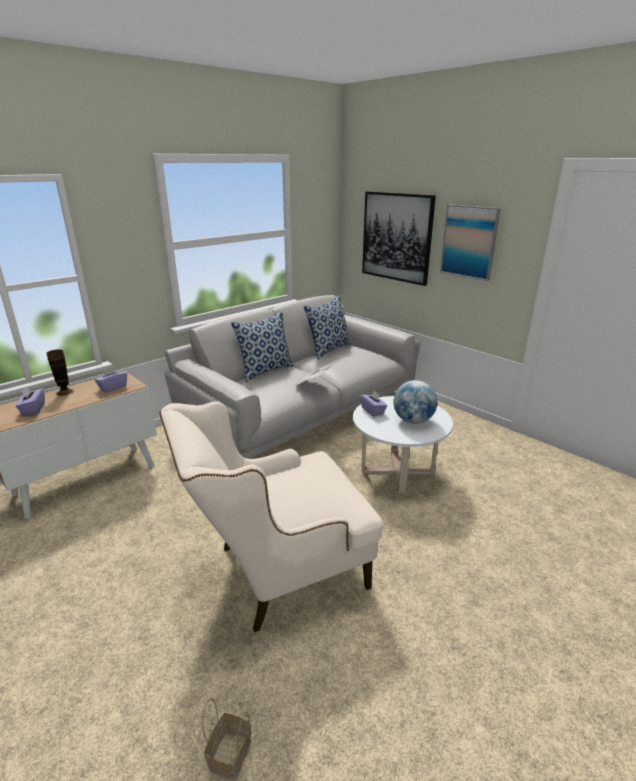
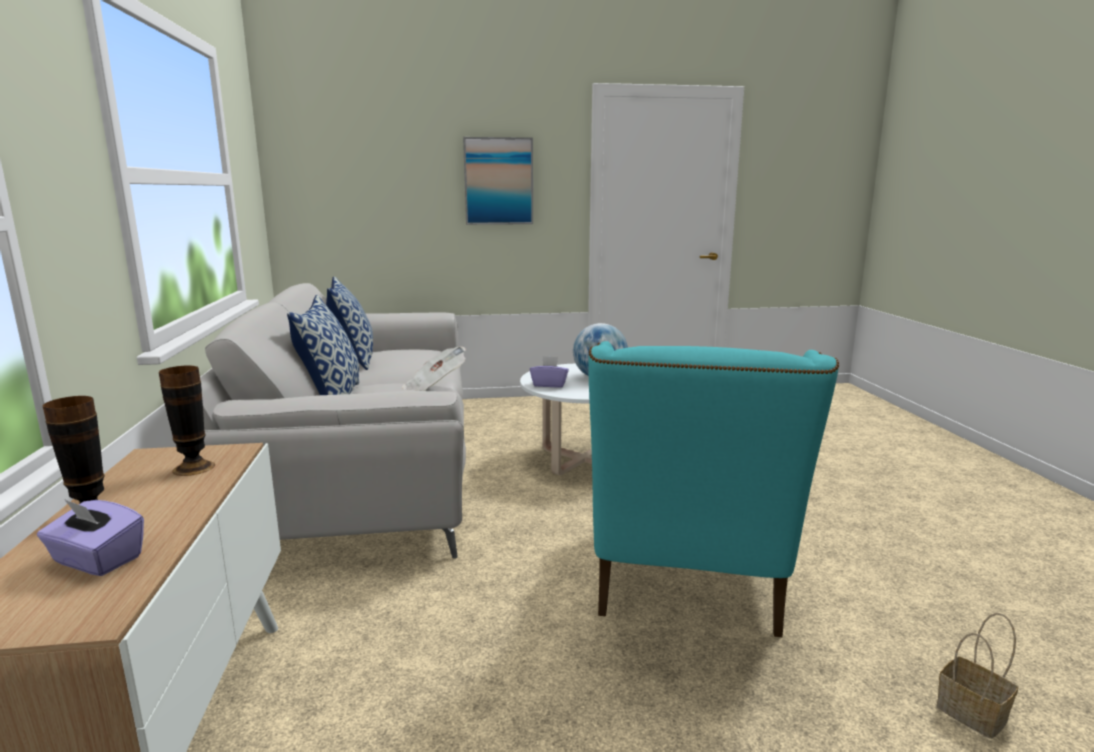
camera: 55 degrees left, 10 degrees down
(113, 387) = (194, 468): purple tissue box -> vase
(277, 573) = (687, 588): beige armchair -> turquoise armchair
(396, 237) = (383, 187): picture -> none

